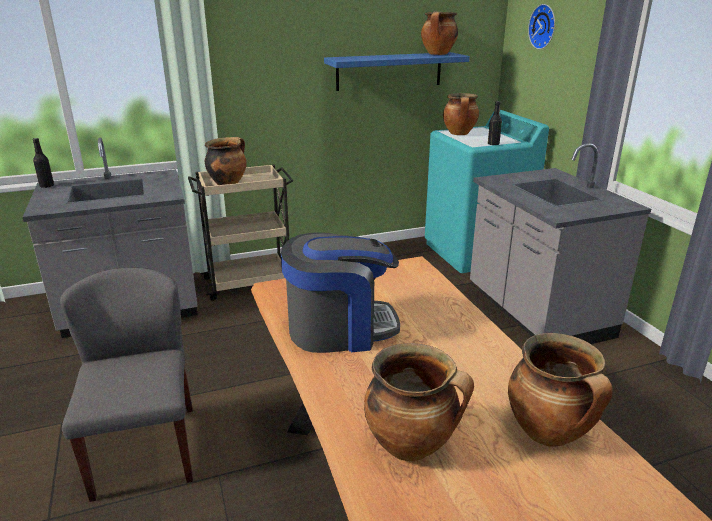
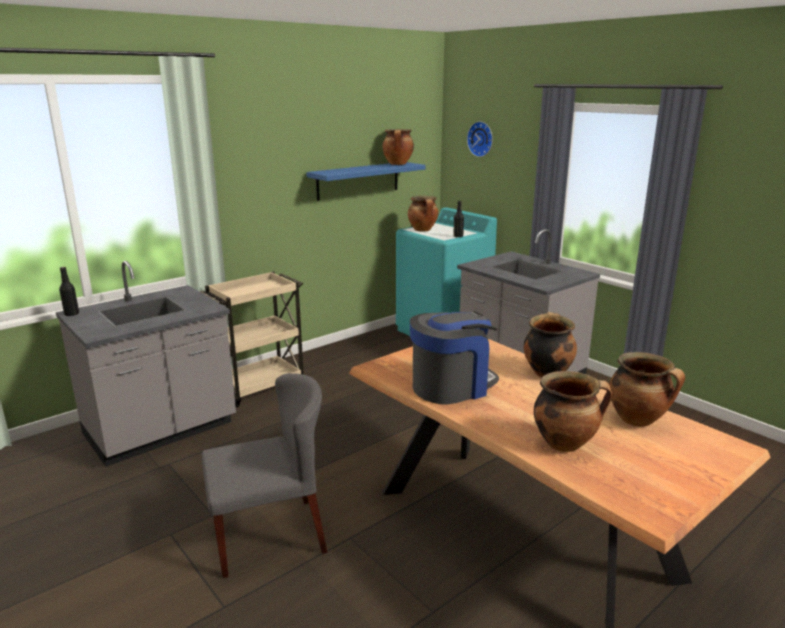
camera: 20 degrees left, 5 degrees down
(145, 450) = (270, 535): grey chair -> grey chair turned 105 degrees clockwise
(228, 183) = (242, 293): cooking pot -> cooking pot (547, 372)

